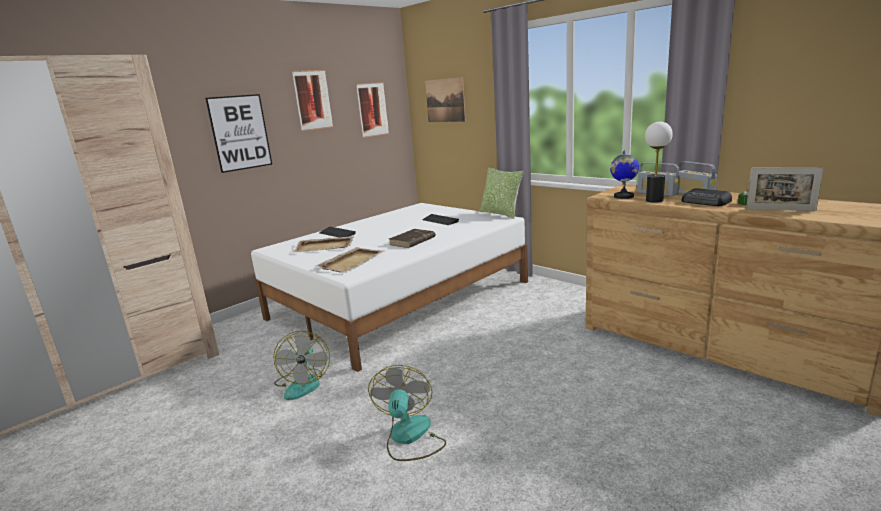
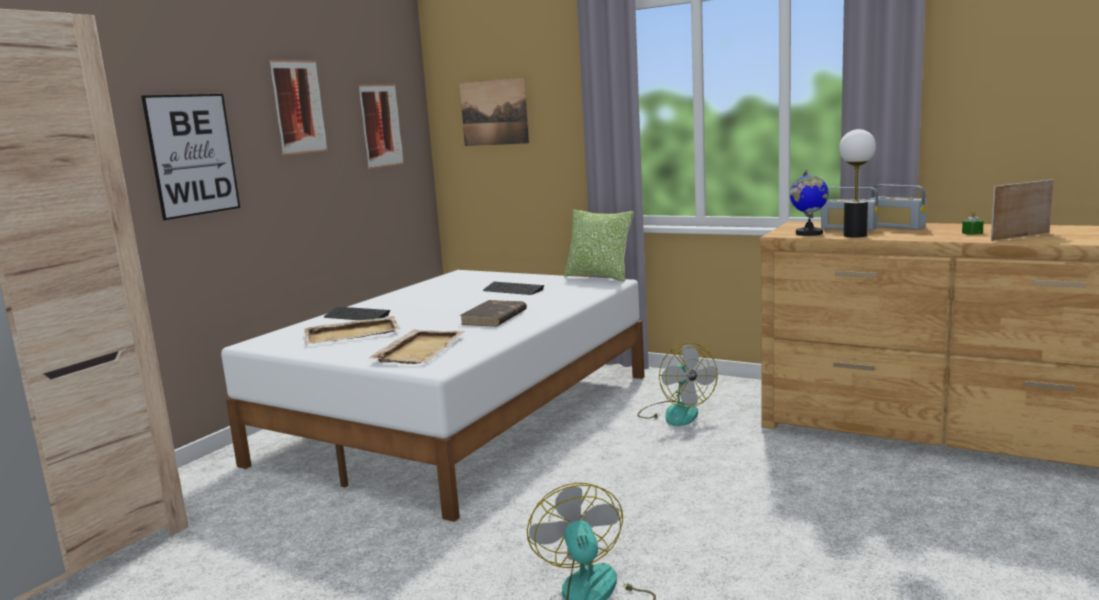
camera: 15 degrees left, 5 degrees down
(303, 384) = (373, 549): fan -> fan (675, 413)
(706, 202) = (922, 234): radio -> none
(780, 210) = (1020, 236): picture frame -> picture frame turned 150 degrees clockwise

